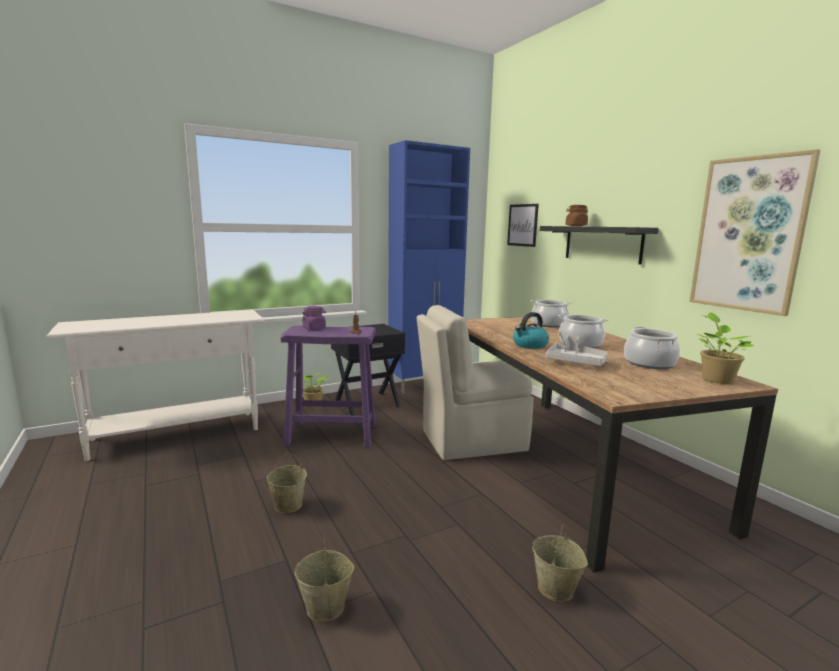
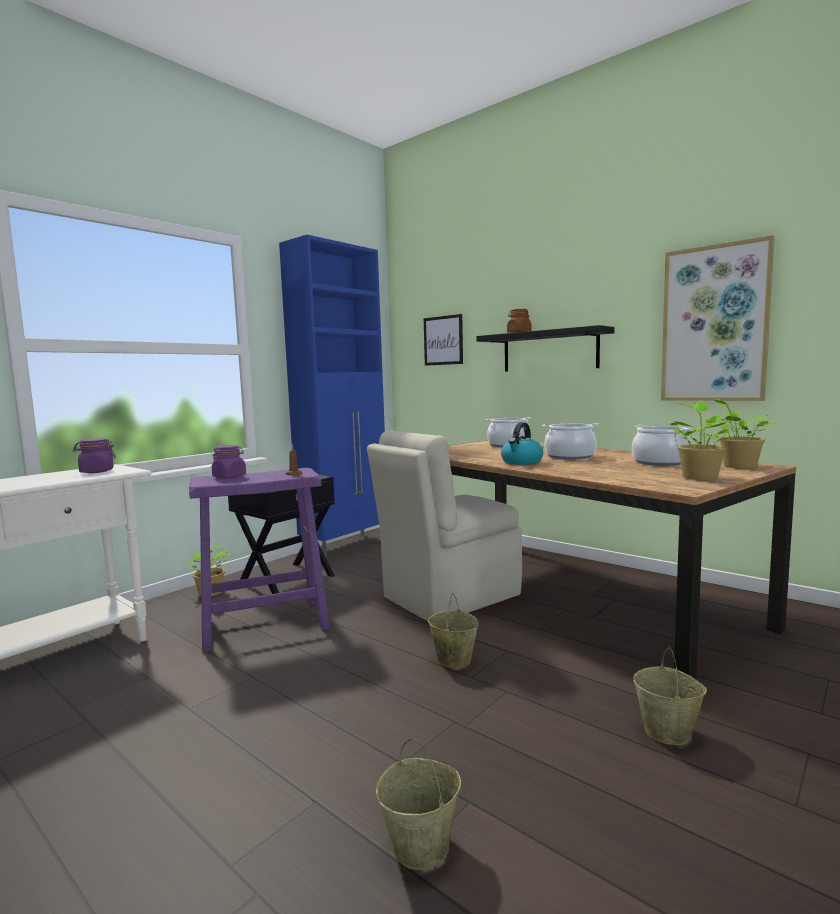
camera: 20 degrees left, 5 degrees down
(234, 315) = (96, 471): none -> purple jar
(288, 505) = (265, 727): beige bucket -> beige bucket (453, 659)
(576, 362) = (593, 469): grey tray -> none
(654, 386) = (699, 477): none -> potted plant

